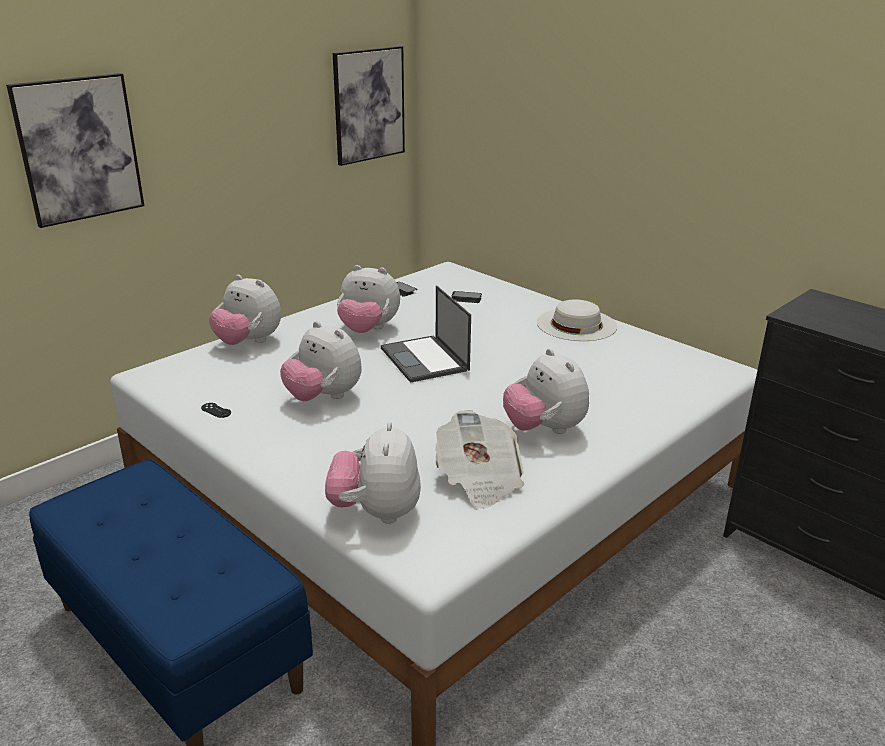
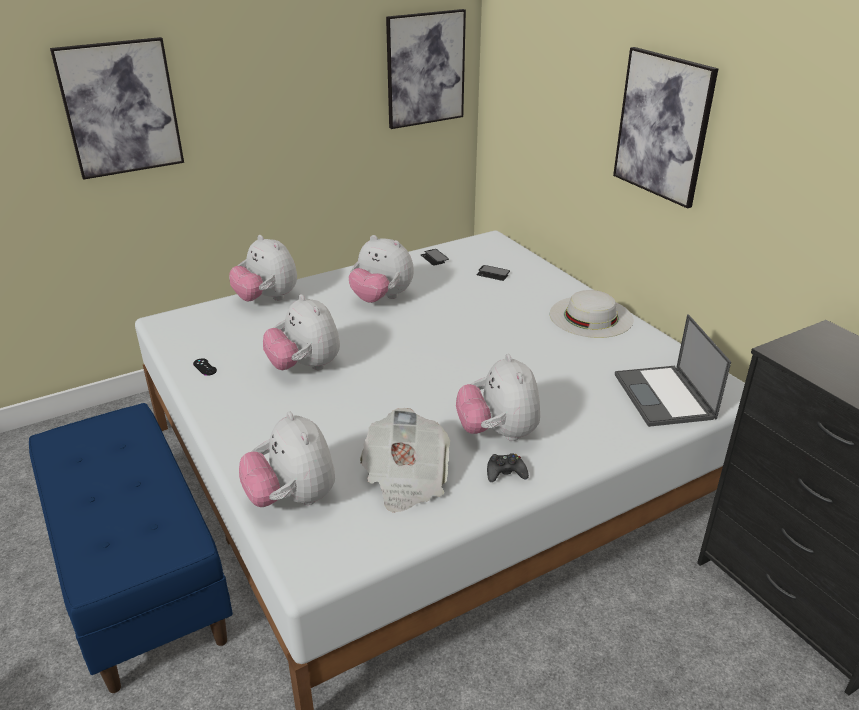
camera: 15 degrees right, 5 degrees up
(376, 512) = (292, 498): plush toy -> plush toy turned 45 degrees counterclockwise
(425, 359) = (419, 338): laptop -> laptop (665, 397)
(569, 460) = (505, 473): none -> black game controller
(628, 137) = (663, 126): none -> picture

